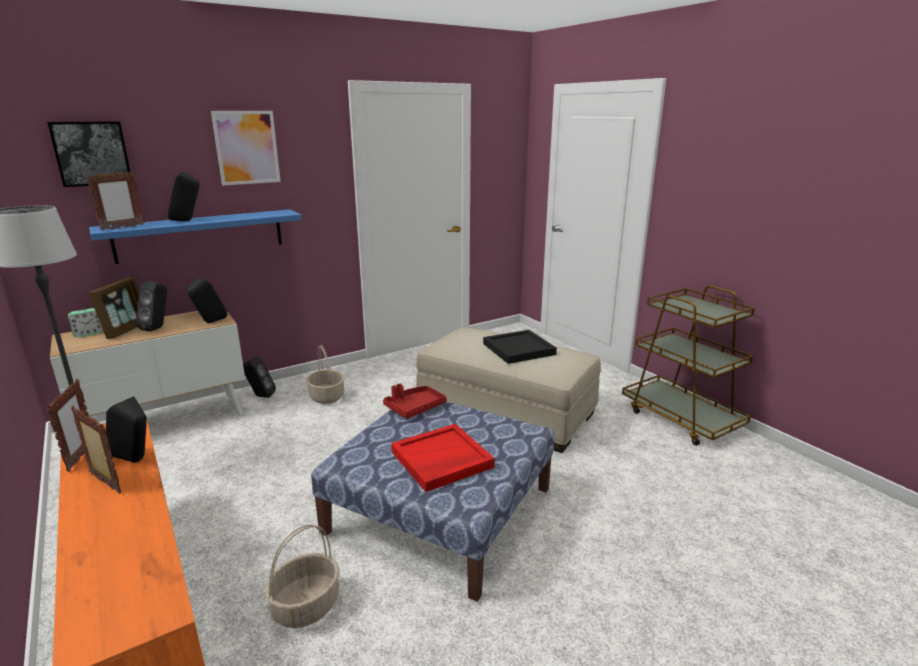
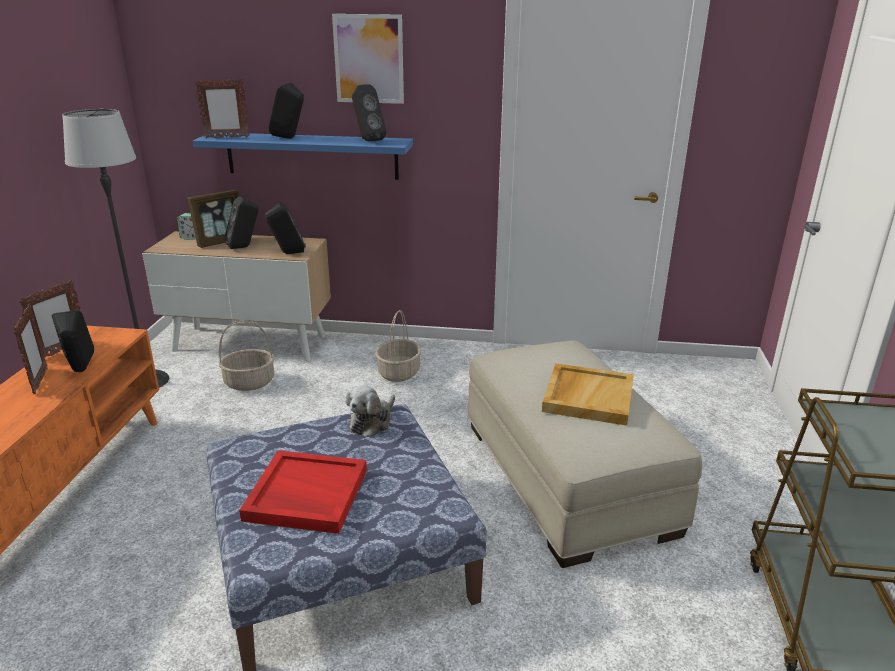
camera: 40 degrees right, 5 degrees up
(91, 153) = (217, 57): picture -> none
(260, 396) = (344, 347): black speaker -> black speaker (367, 141)
(306, 605) = (132, 575): basket -> basket (250, 382)
(414, 408) = (372, 421): red tray -> plush toy
(518, 349) = (587, 396): black tray -> beige tray

